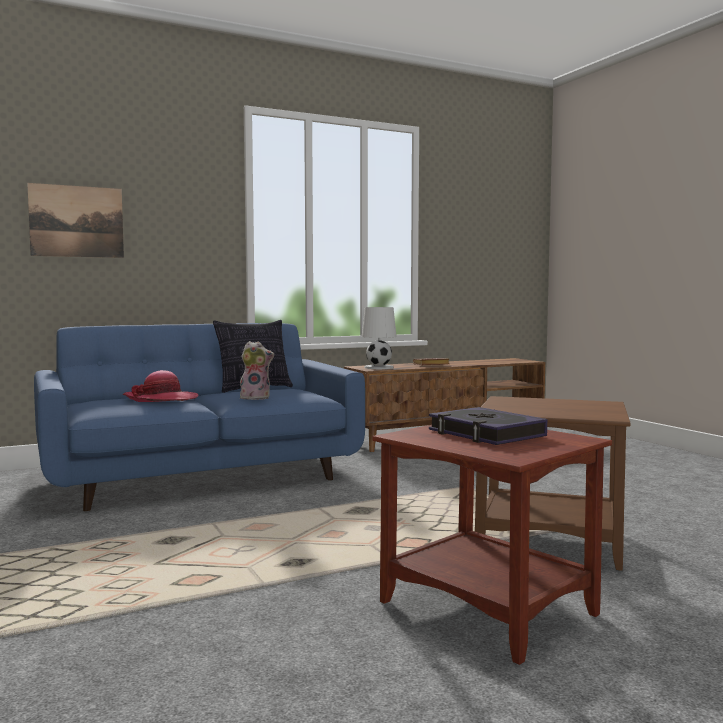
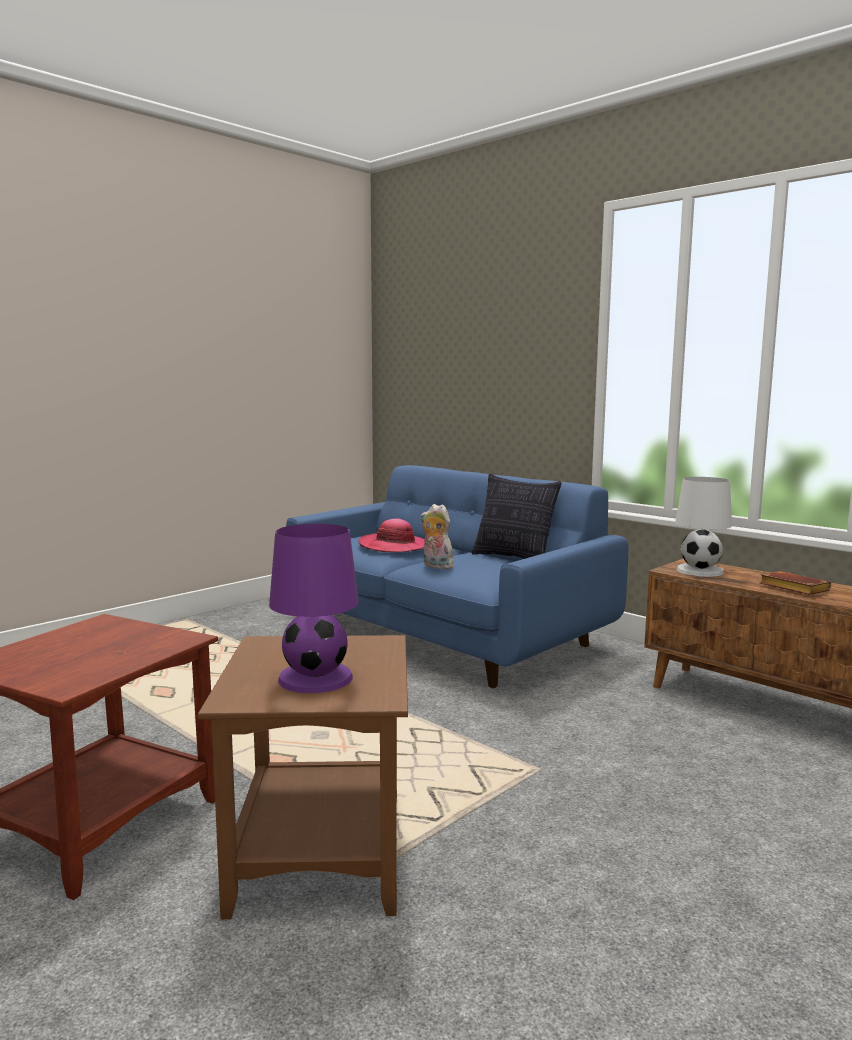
camera: 70 degrees right, 5 degrees up
(77, 221) = (451, 363): picture -> none
(256, 398) = (435, 566): plush toy -> plush toy turned 150 degrees clockwise
(486, 434) = (104, 647): book -> none
(570, 407) = (316, 678): none -> purple table lamp

